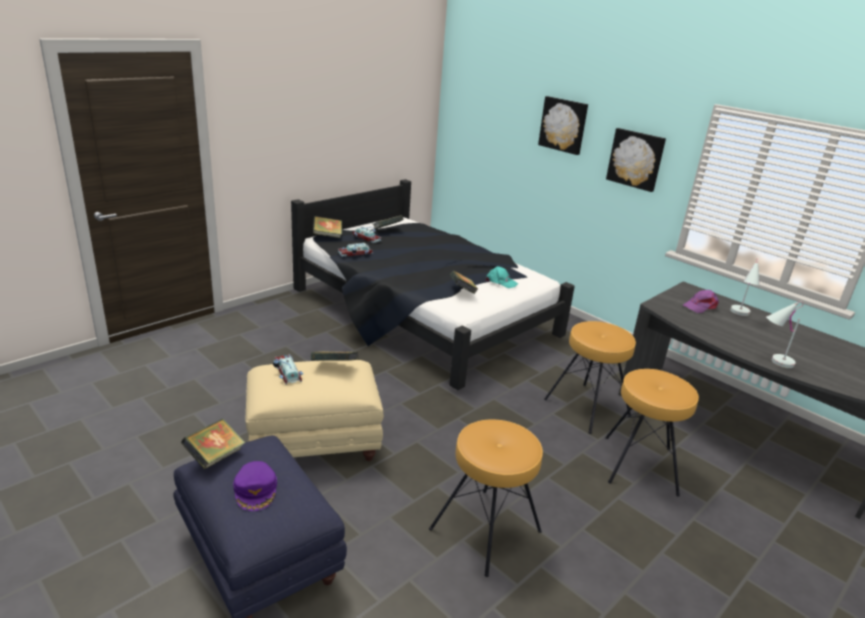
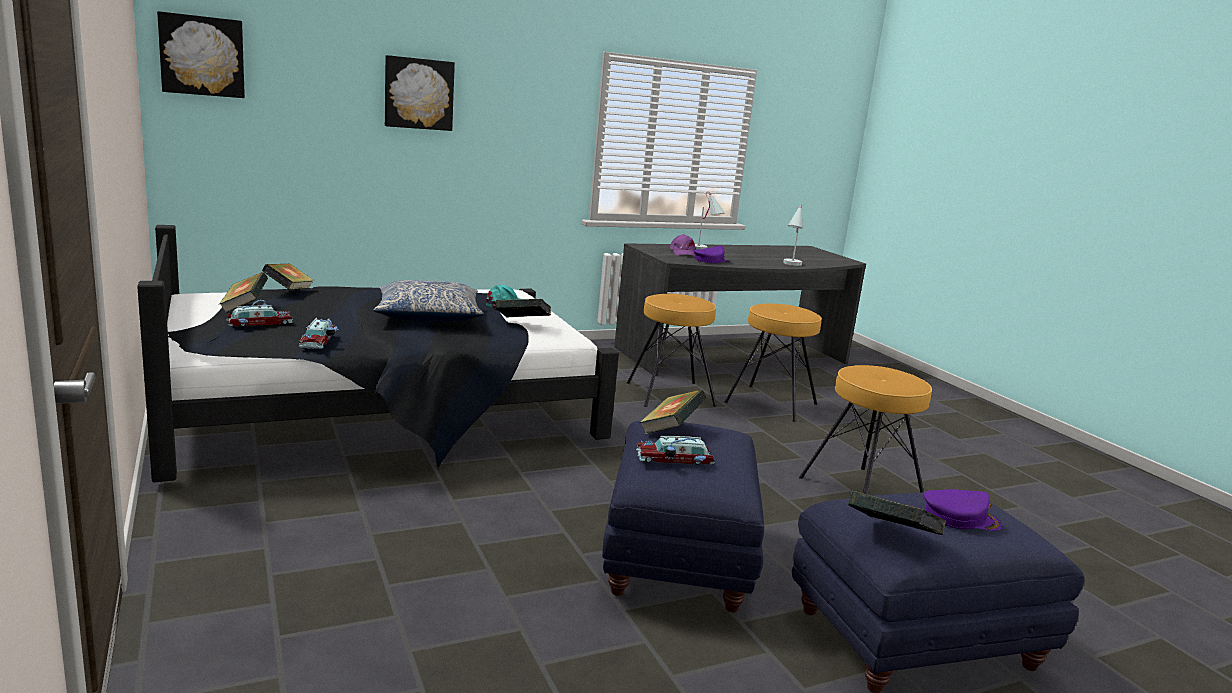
camera: 70 degrees left, 10 degrees down
(313, 443) = (678, 560): beige ottoman -> blue ottoman
(327, 236) = (202, 341): book -> book (289, 291)
(435, 266) = (428, 315): none -> pillow
(636, 159) = (528, 124): picture -> picture (202, 56)
(695, 320) = (711, 260): none -> purple cap

